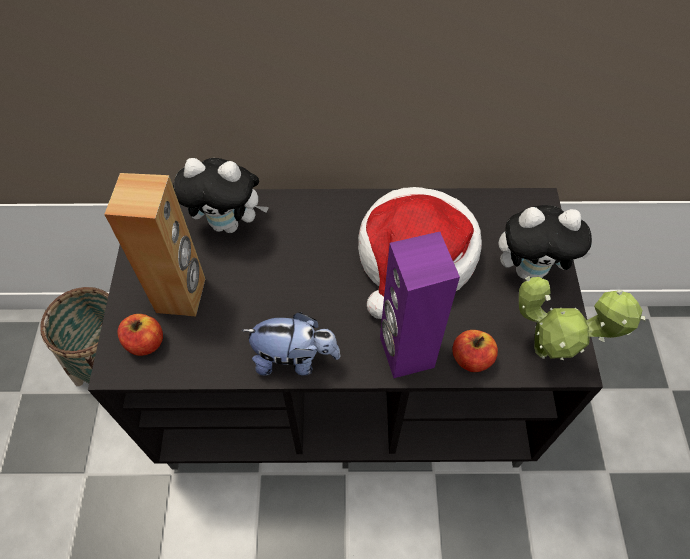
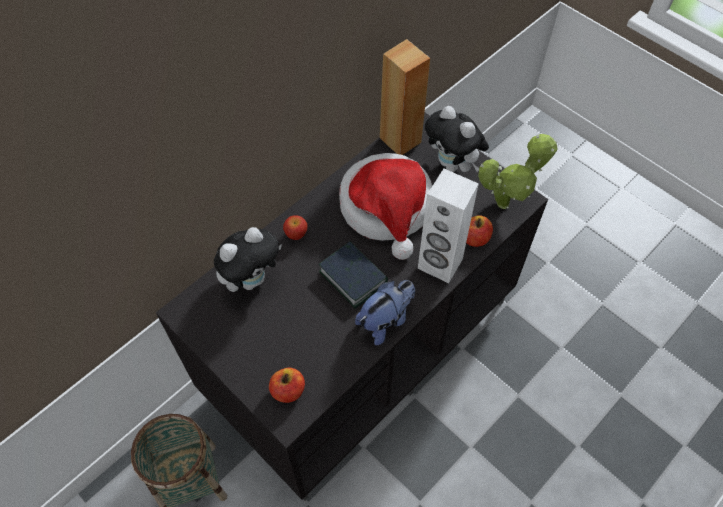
camera: 45 degrees left, 0 degrees up
(182, 295) = (276, 345): brown speaker -> brown speaker (400, 140)
(307, 216) = (296, 234): none -> apple
(312, 294) = (353, 277): none -> book
(405, 352) = (439, 264): purple speaker -> white speaker
(530, 269) = (453, 165): plush toy -> plush toy turned 90 degrees clockwise

